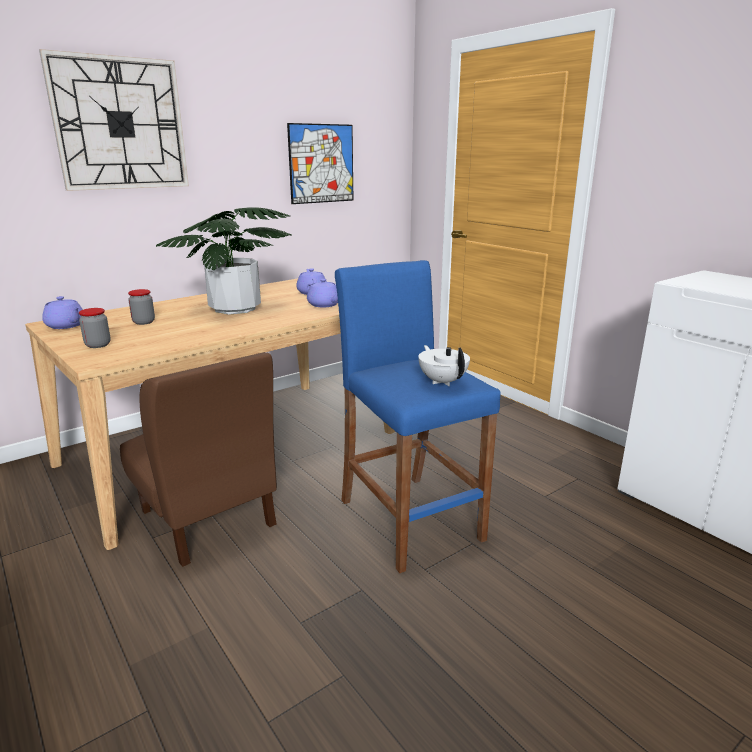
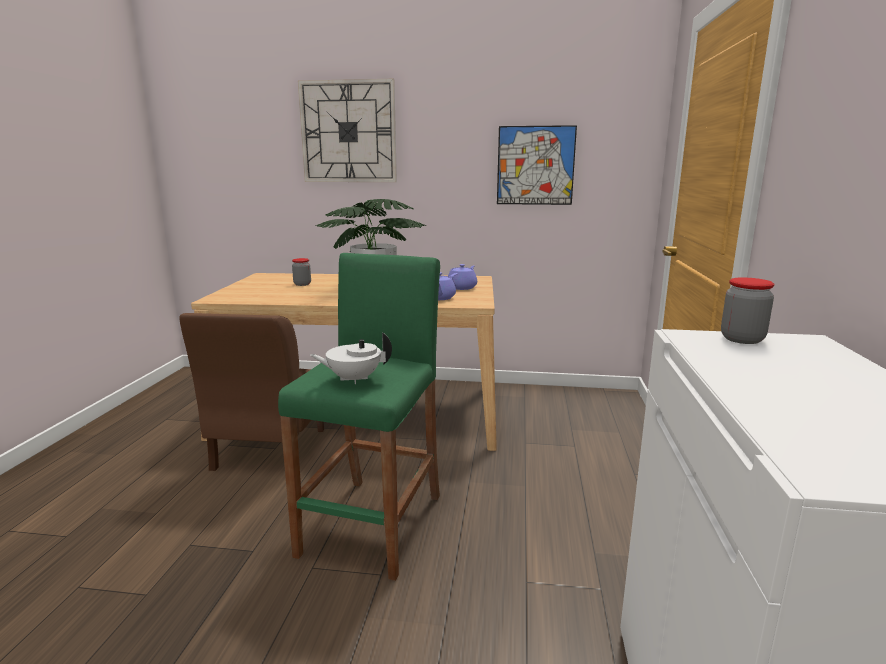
camera: 45 degrees right, 5 degrees down
(66, 326) = (265, 278): purple teapot -> none
(98, 345) = (243, 291): jar -> jar (742, 339)
(409, 519) = (373, 524): blue stool -> green stool
(442, 381) = (353, 379): white teapot -> white teapot turned 120 degrees counterclockwise

